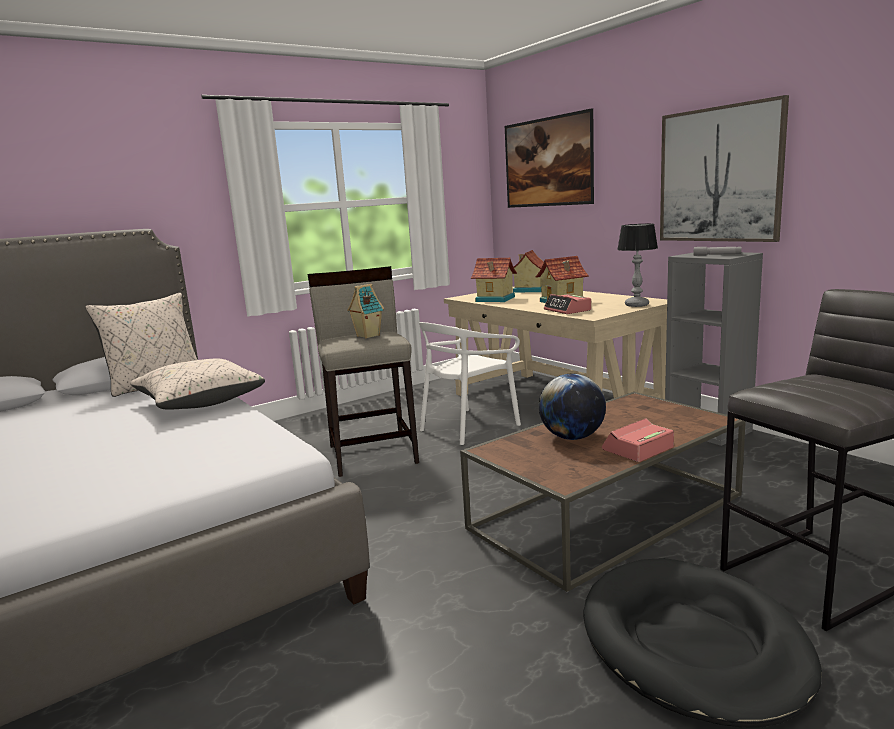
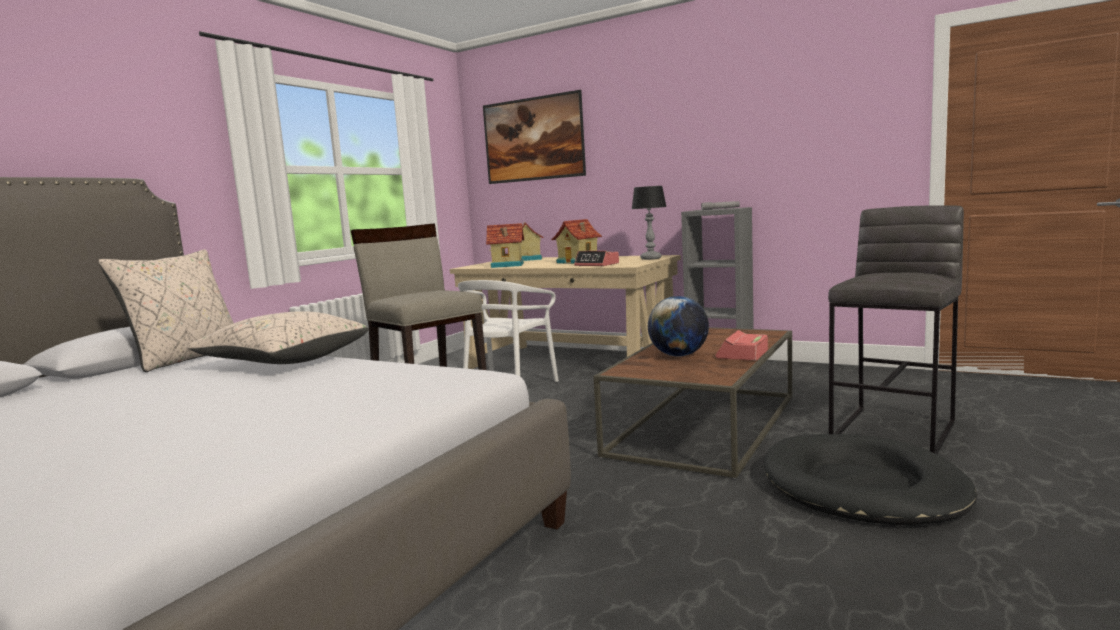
camera: 25 degrees left, 5 degrees down
(367, 336) = (428, 292): toy house -> none
(719, 175) = (707, 145): picture -> none

